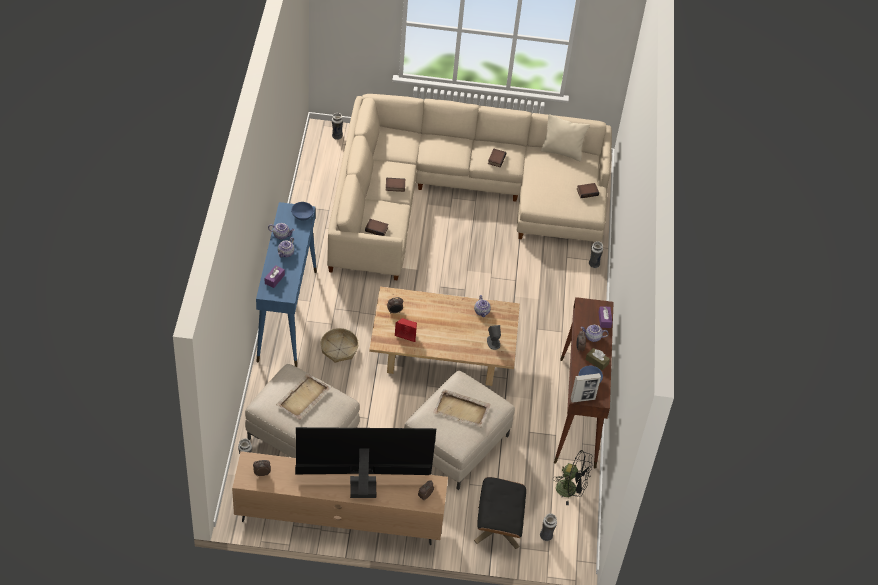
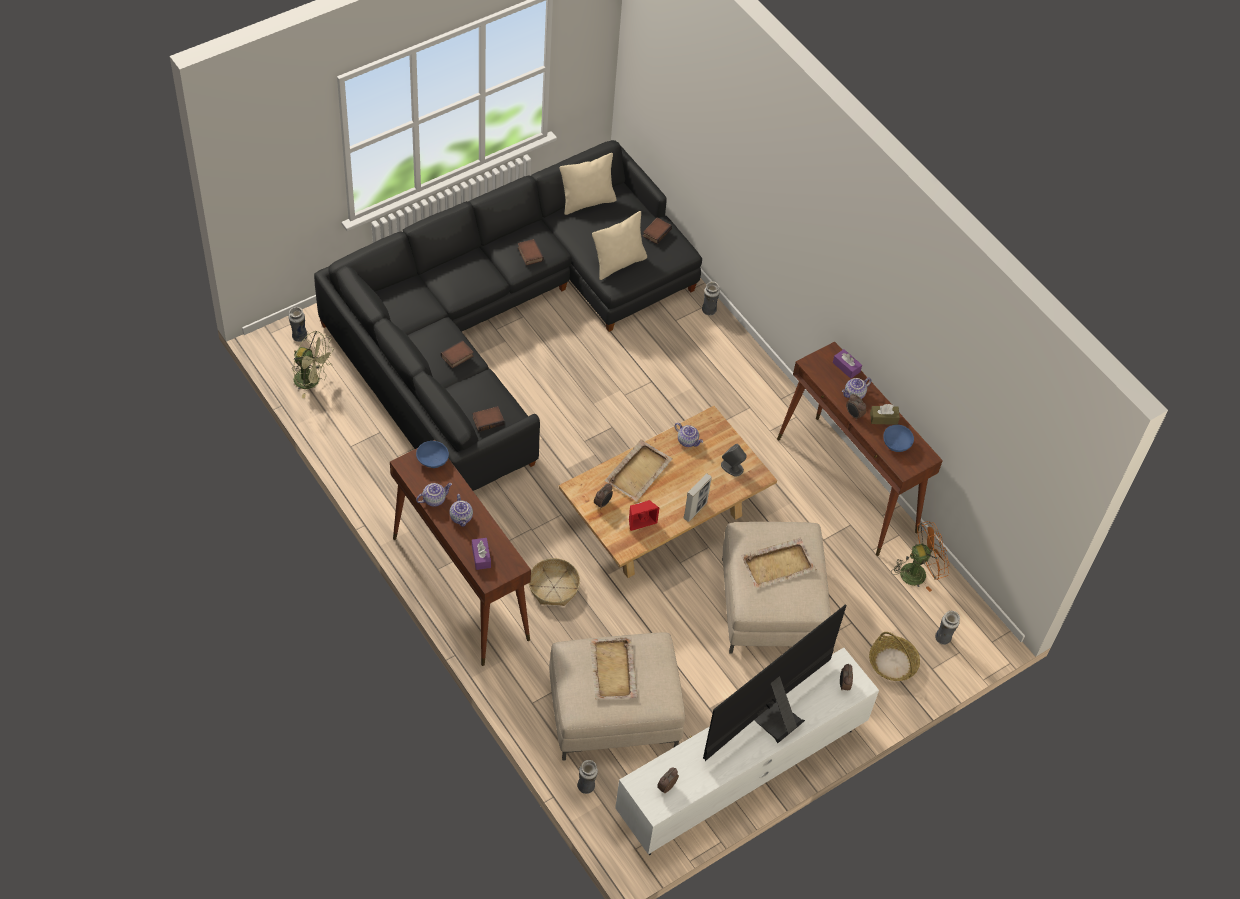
camera: 40 degrees left, 5 degrees up
(287, 315) = (459, 587): blue console table -> brown console table
(320, 162) = (312, 381): none -> green fan
(339, 518) = (740, 774): brown tv stand -> white tv stand
(434, 309) = (639, 471): none -> beige tray
(458, 197) = (501, 324): beige sofa -> black sofa
(498, 527) = (892, 663): black ottoman -> basket
(546, 195) = (619, 263): none -> beige pillow
(571, 489) = (918, 572): black fan -> orange fan
(583, 399) = (910, 468): picture frame -> picture frame (695, 510)

